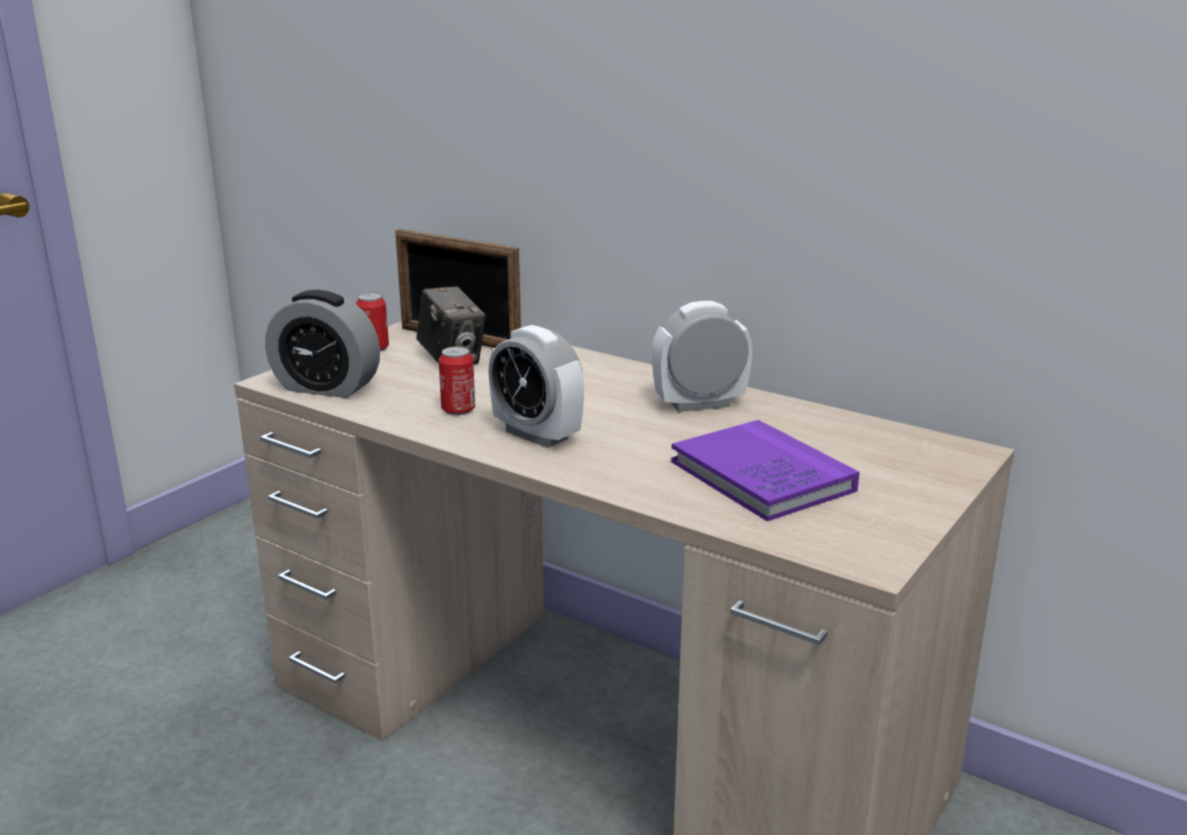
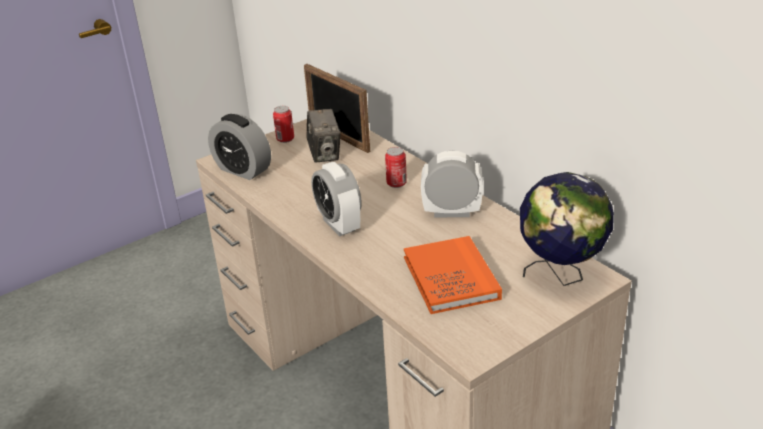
camera: 20 degrees right, 10 degrees up
(458, 409) = (306, 198): can -> can (396, 183)
(761, 476) = (451, 278): purple book -> orange book
(917, 454) = (561, 275): none -> globe

